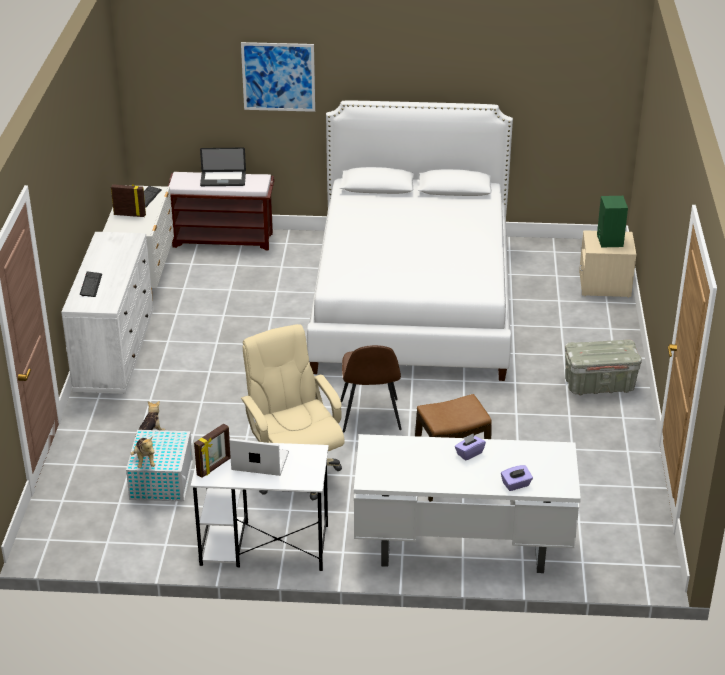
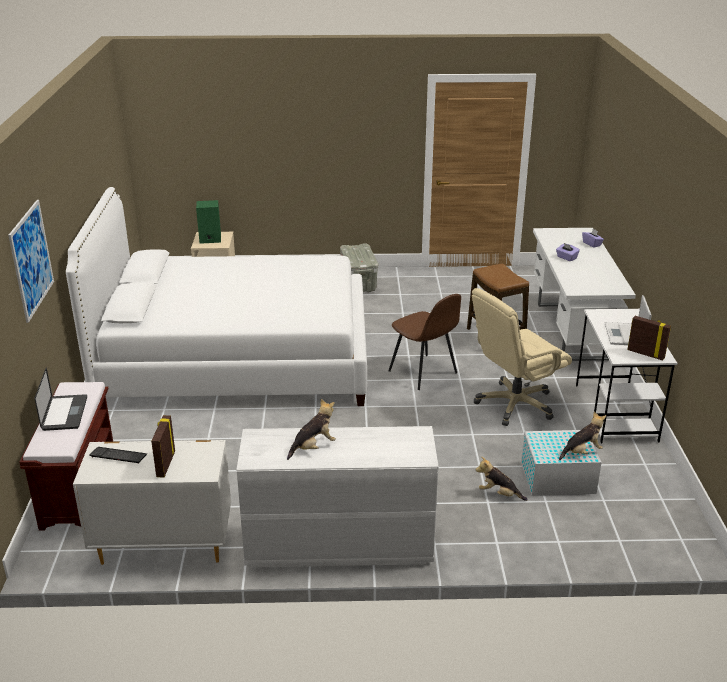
camera: 95 degrees left, 5 degrees down
(91, 285) = (374, 452): keyboard -> none
(109, 260) = (313, 447): none -> plush toy
(370, 417) = (424, 373): brown chair -> brown chair turned 60 degrees clockwise

